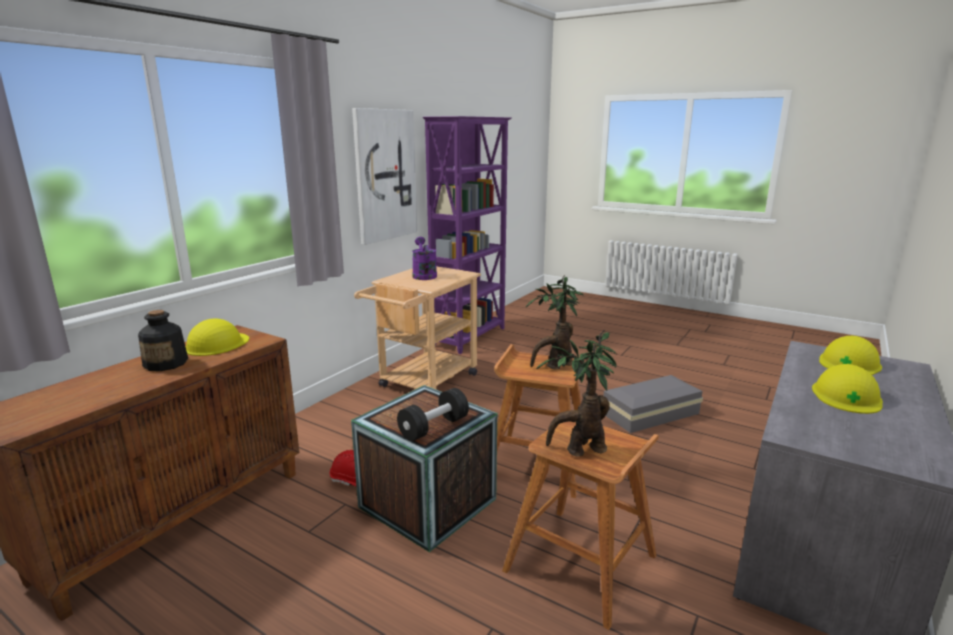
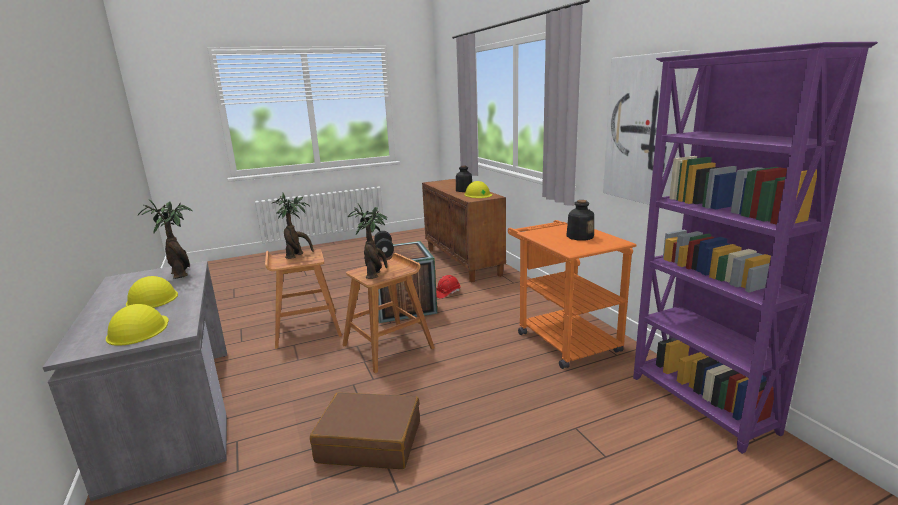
camera: 125 degrees right, 0 degrees up
(423, 275) = (579, 236): purple watering can -> bottle
(423, 383) = (562, 338): beige cart -> orange cart
(652, 413) = (370, 441): grey storage box -> brown suitcase
(809, 425) = (181, 274): none -> potted plant

